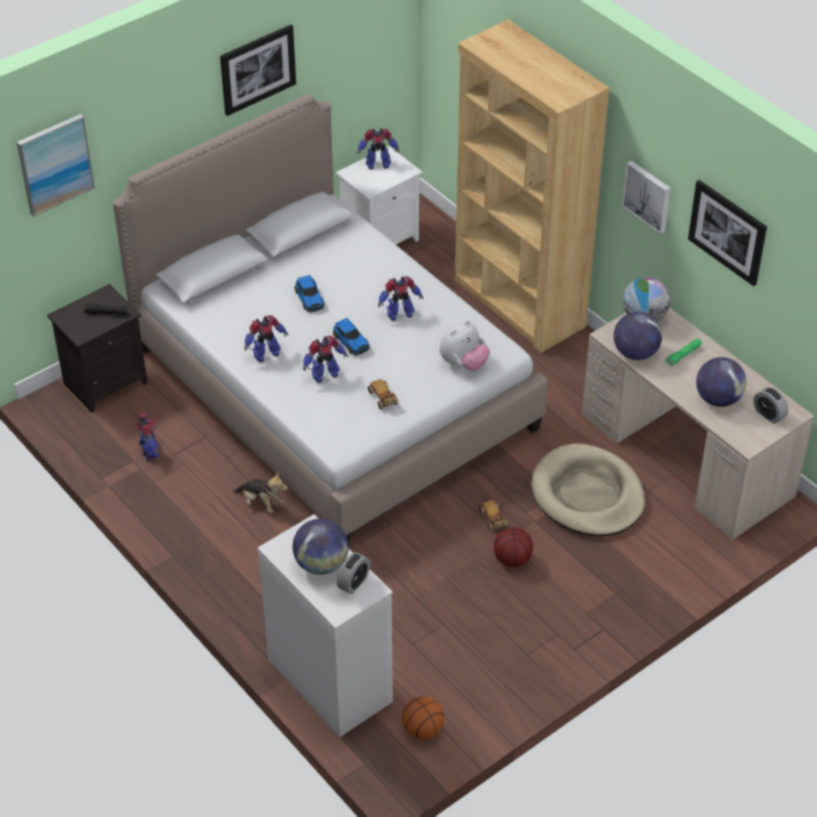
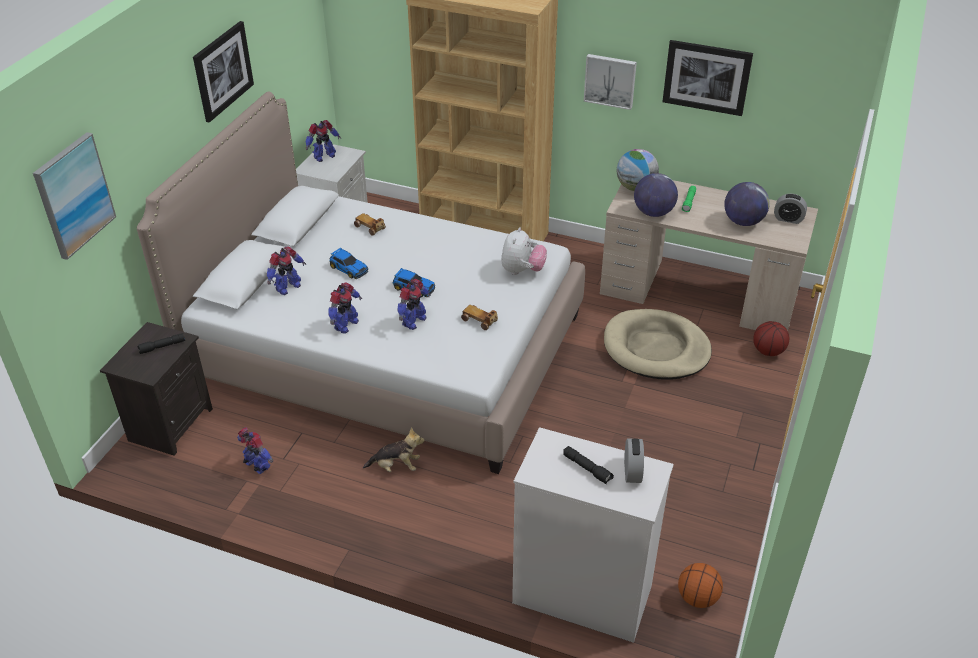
camera: 30 degrees left, 5 degrees down
(321, 564) = (587, 468): globe -> black flashlight
(399, 314) = (436, 253): toy robot -> toy robot (287, 287)
(493, 519) = (601, 397): toy car -> toy car (370, 228)
(512, 559) = (643, 421): basketball -> basketball (768, 351)

